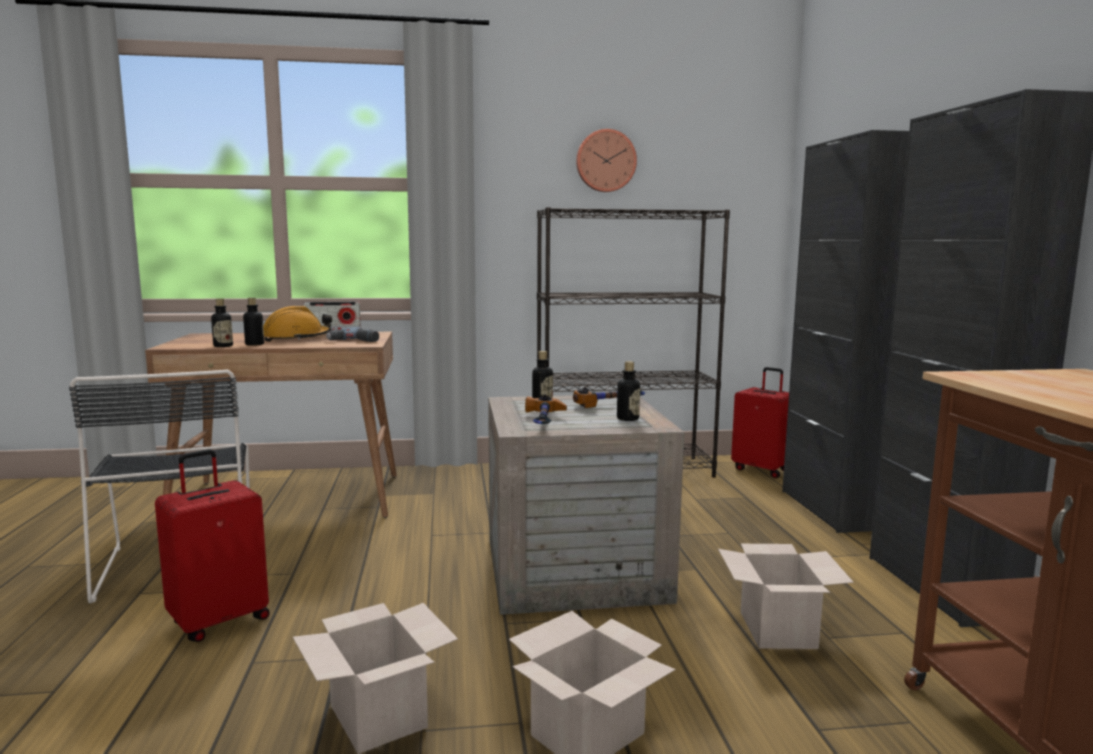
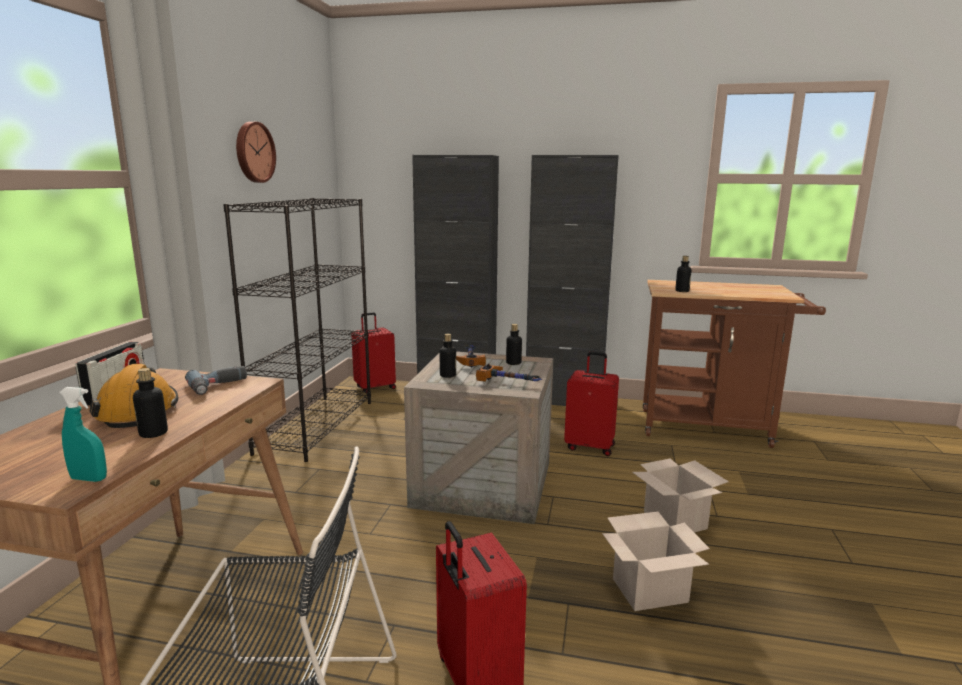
camera: 70 degrees left, 5 degrees up
(183, 346) = (89, 479): none -> turquoise spray bottle
(223, 346) = (135, 452): bottle -> bottle (682, 291)
(779, 631) = (590, 446): cardboard box -> red suitcase

